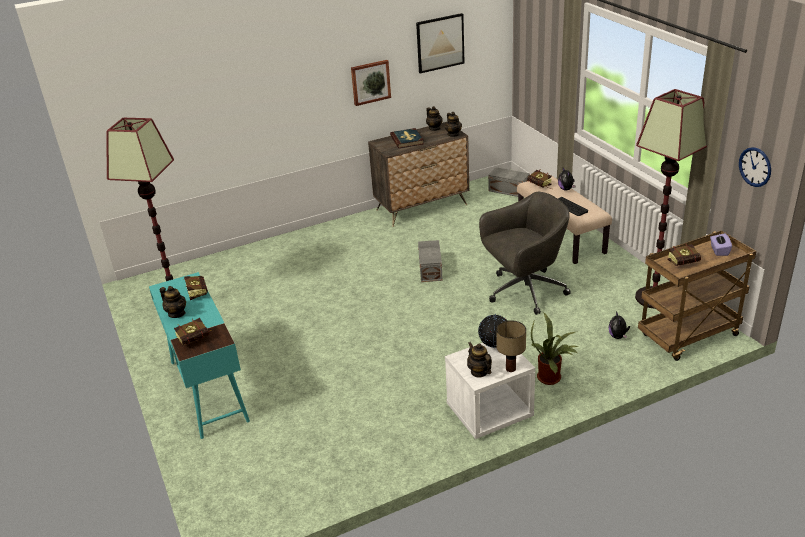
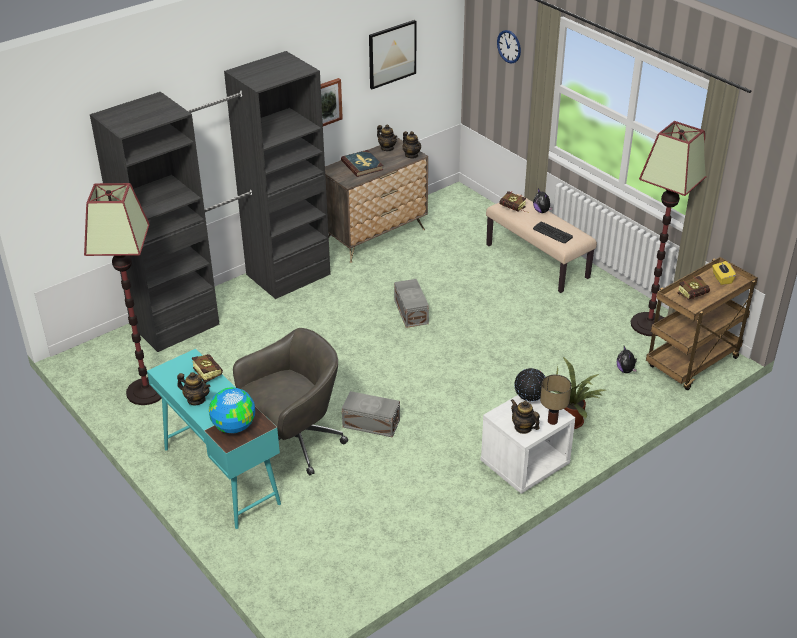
camera: 15 degrees left, 5 degrees up
(197, 339) = (233, 427): book -> globe
(283, 247) = (234, 298): none -> black wardrobe
(509, 190) = (465, 208): grey storage box -> grey storage box (371, 424)
(524, 291) = (518, 329): grey office chair -> grey office chair (294, 443)
(719, 250) = (722, 279): purple tissue box -> yellow tissue box
(755, 167) = (756, 198): wall clock -> wall clock (509, 46)

